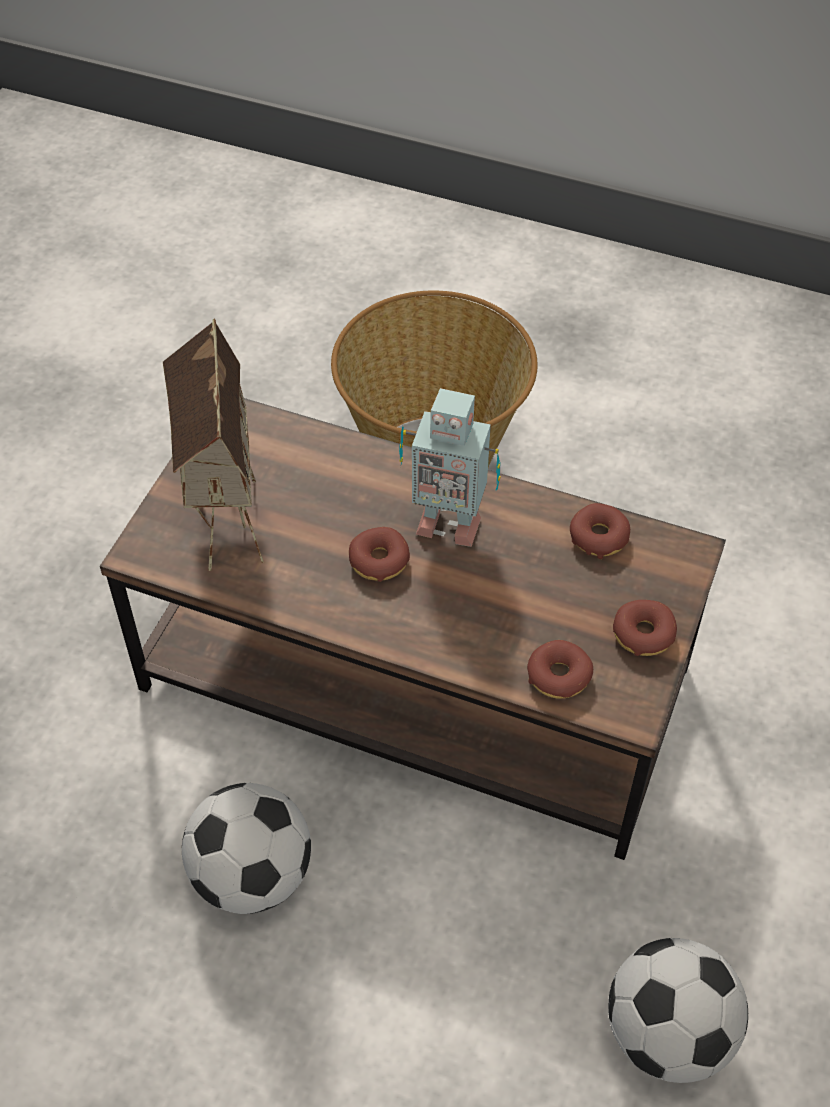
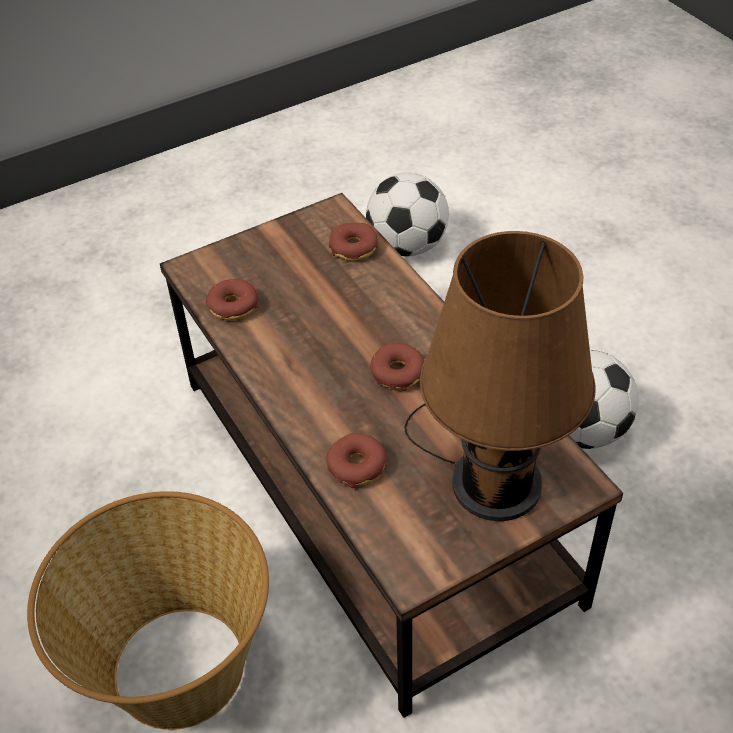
camera: 140 degrees left, 5 degrees down
(222, 516) = (490, 476): toy house -> brown table lamp
(447, 522) = (321, 372): toy robot -> none
(643, 634) = (278, 242): donut -> donut (357, 465)

